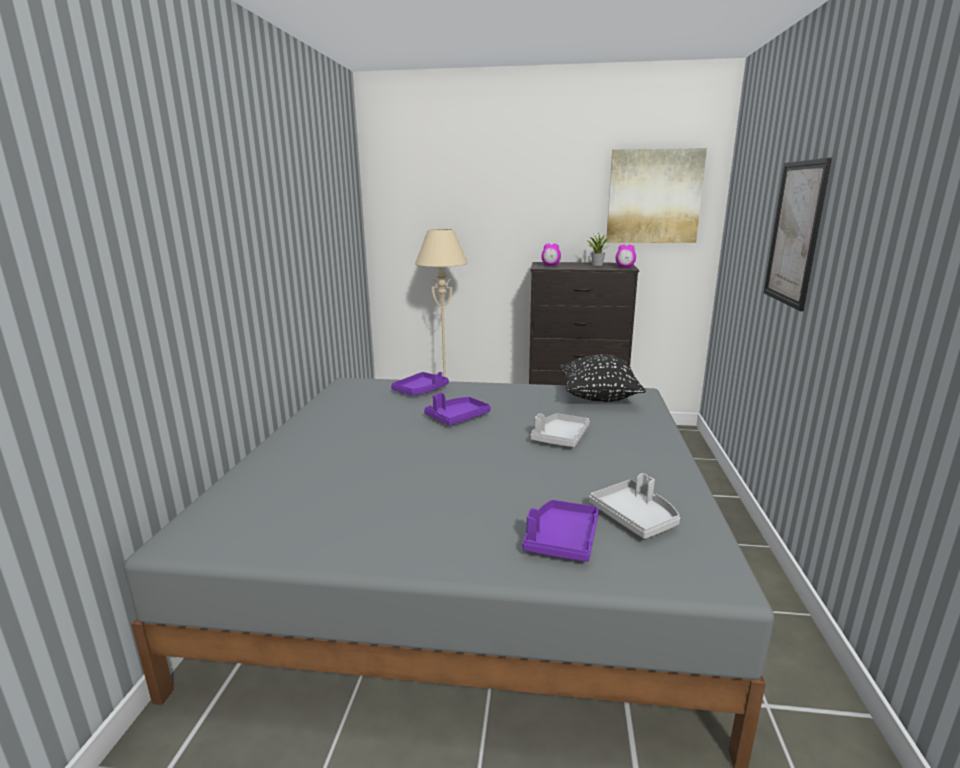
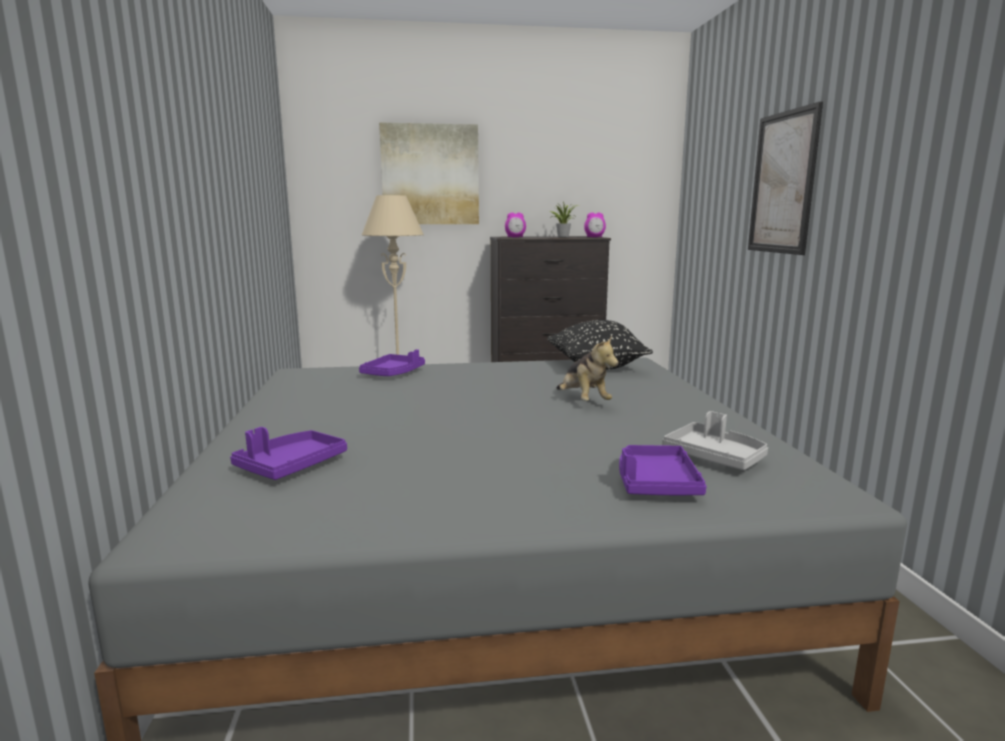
camera: 15 degrees left, 5 degrees down
(457, 417) = (454, 393): purple tray -> purple tray (290, 466)
(560, 437) = (583, 401): grey tray -> plush toy
(654, 196) = (612, 167): picture -> picture (430, 175)

